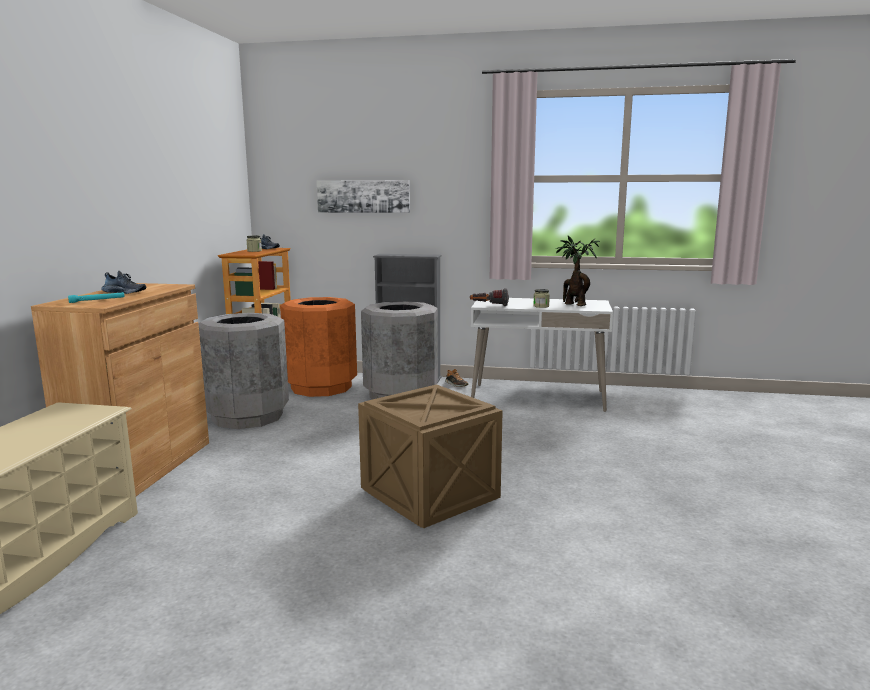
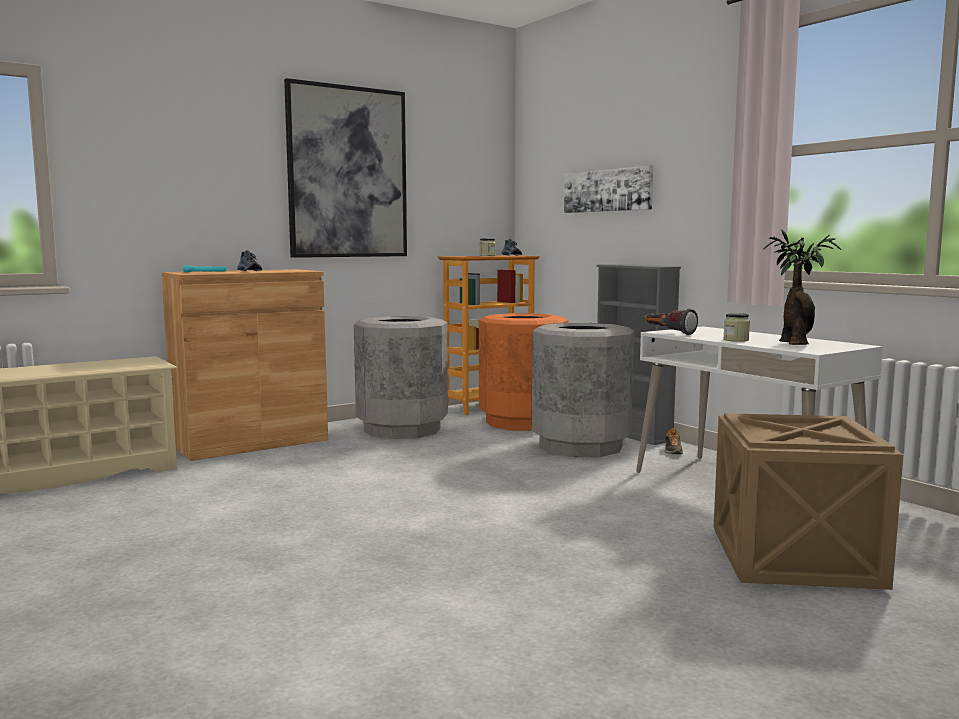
camera: 45 degrees right, 5 degrees down
(153, 180) = (347, 172): none -> picture
(428, 494) = (375, 529): crate -> crate (793, 558)

